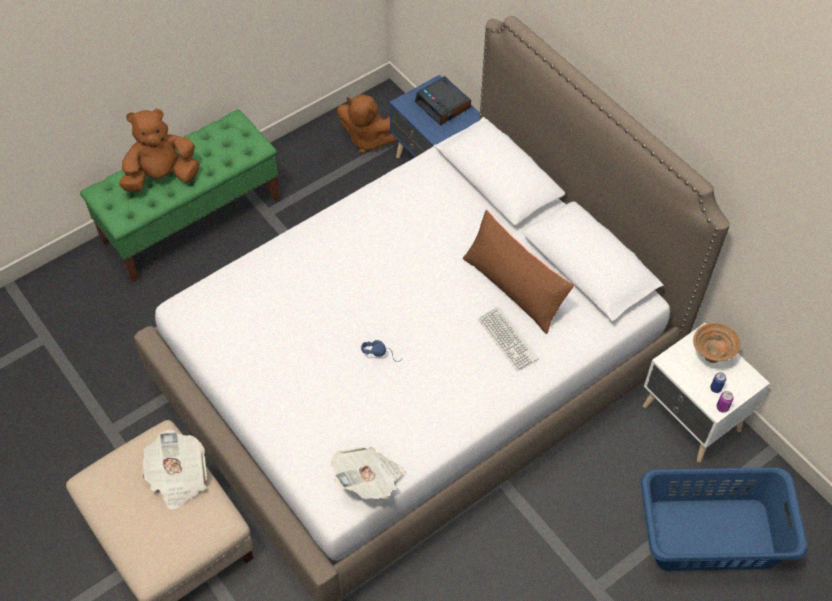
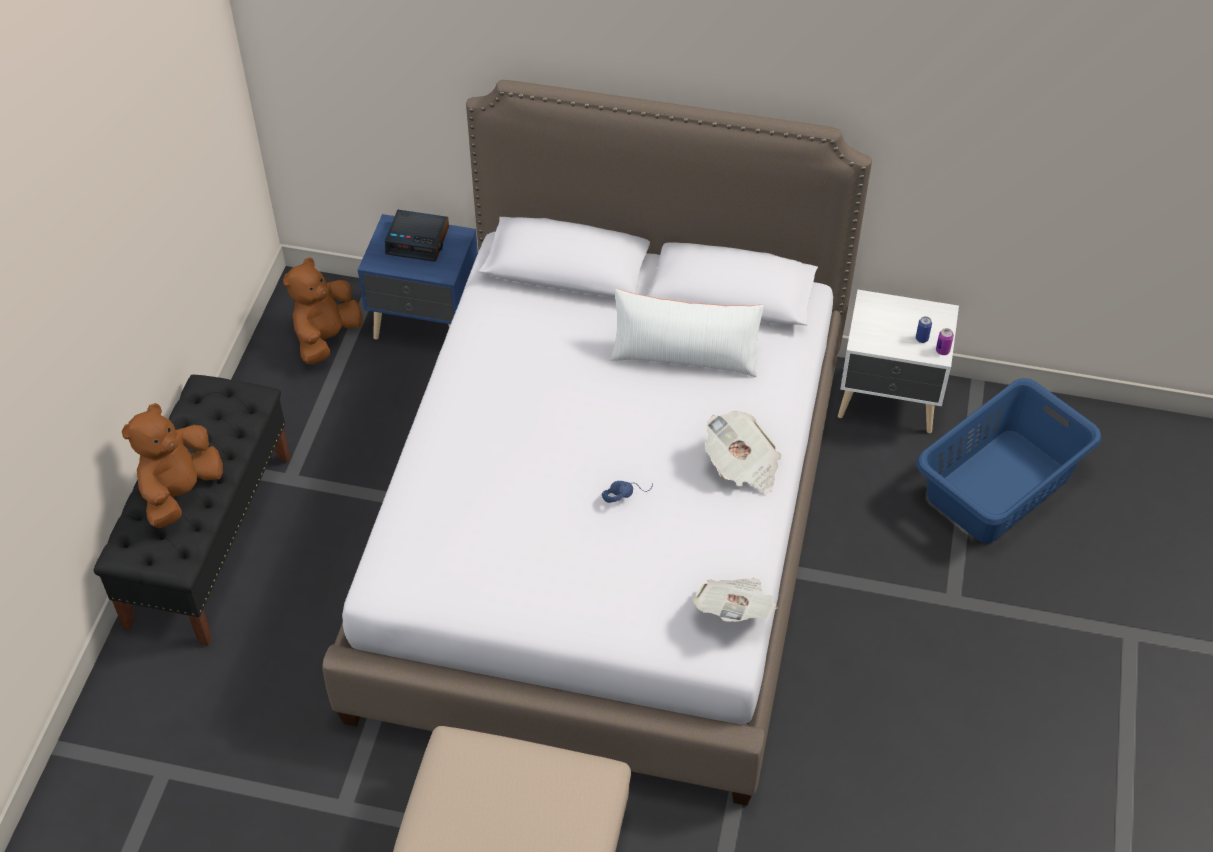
camera: 40 degrees left, 5 degrees down
(177, 478) = (514, 767): newspaper -> newspaper (742, 466)
(192, 220) = (210, 539): green bench -> black bench
(369, 139) = (326, 338): brown plush toy -> brown plush toy turned 135 degrees clockwise
(507, 339) = (727, 404): keyboard -> none
(514, 287) = (684, 355): brown pillow -> white pillow
(710, 357) = (891, 315): brown bowl -> none

